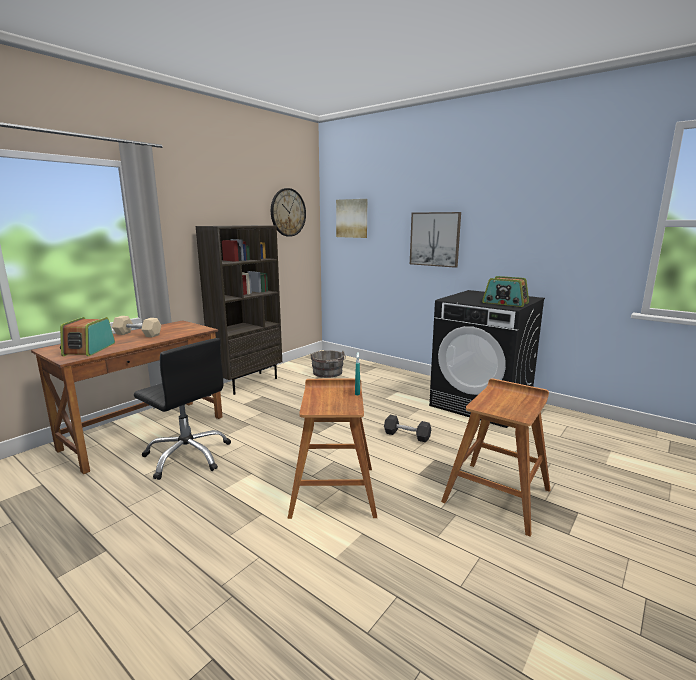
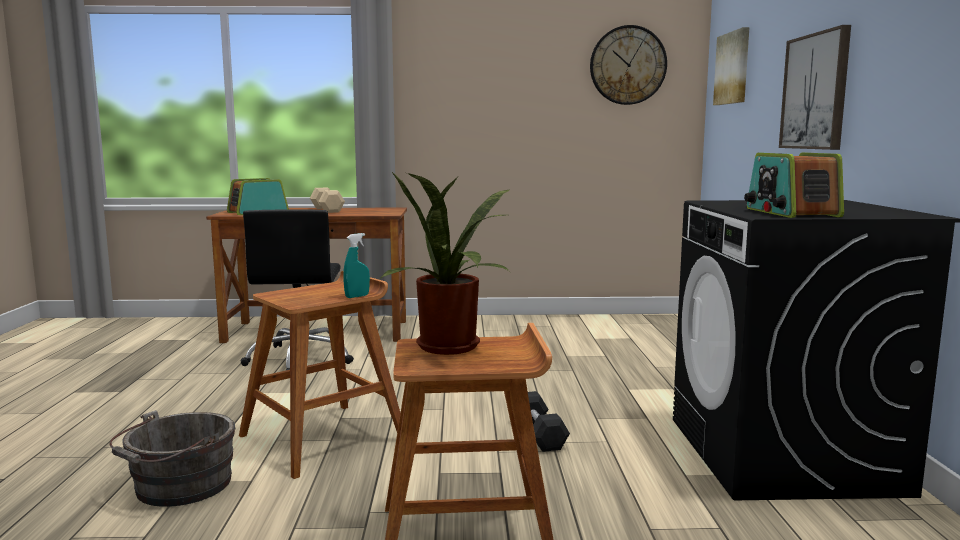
camera: 50 degrees right, 5 degrees down
(248, 383) = (502, 321): brown bookcase -> none
(328, 373) = (625, 339): grey bucket -> grey bucket (179, 487)
(496, 402) = (453, 348): none -> potted plant

